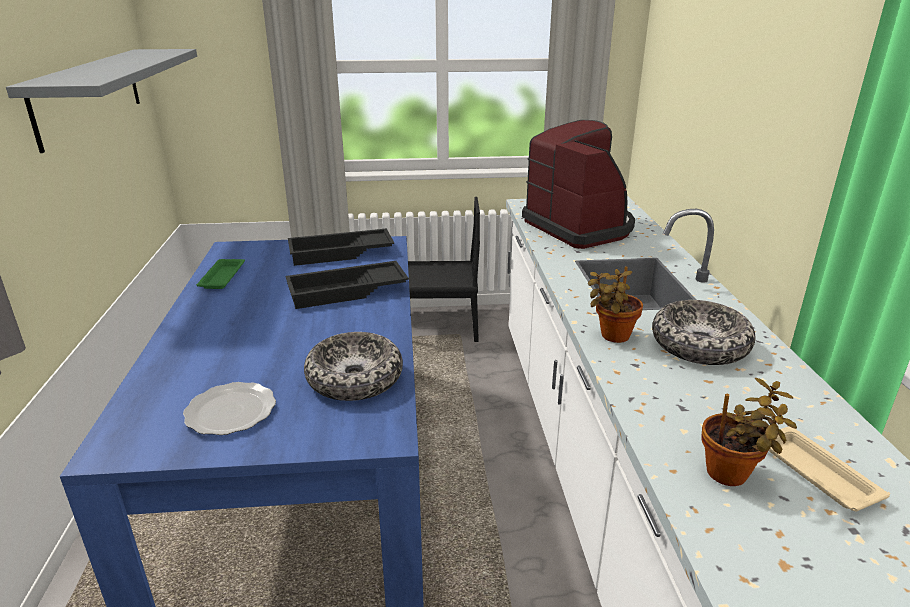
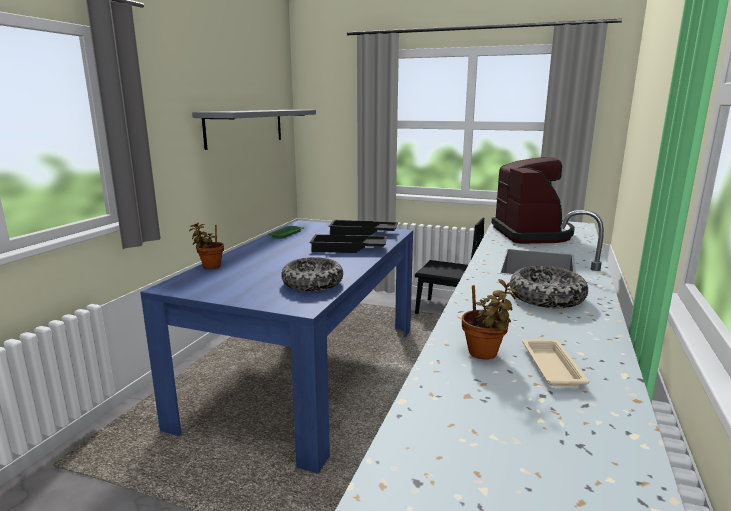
camera: 25 degrees right, 10 degrees down
(231, 412) = (236, 284): plate -> none
(612, 336) = (485, 284): potted plant -> potted plant (209, 266)

